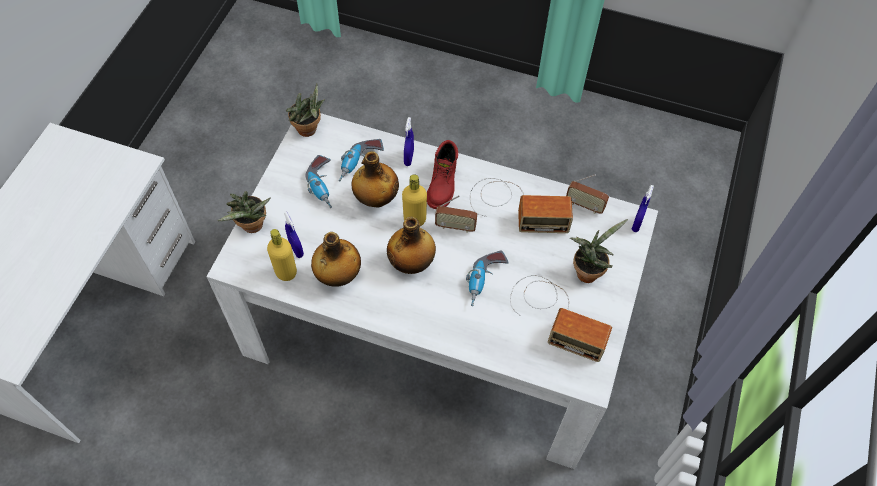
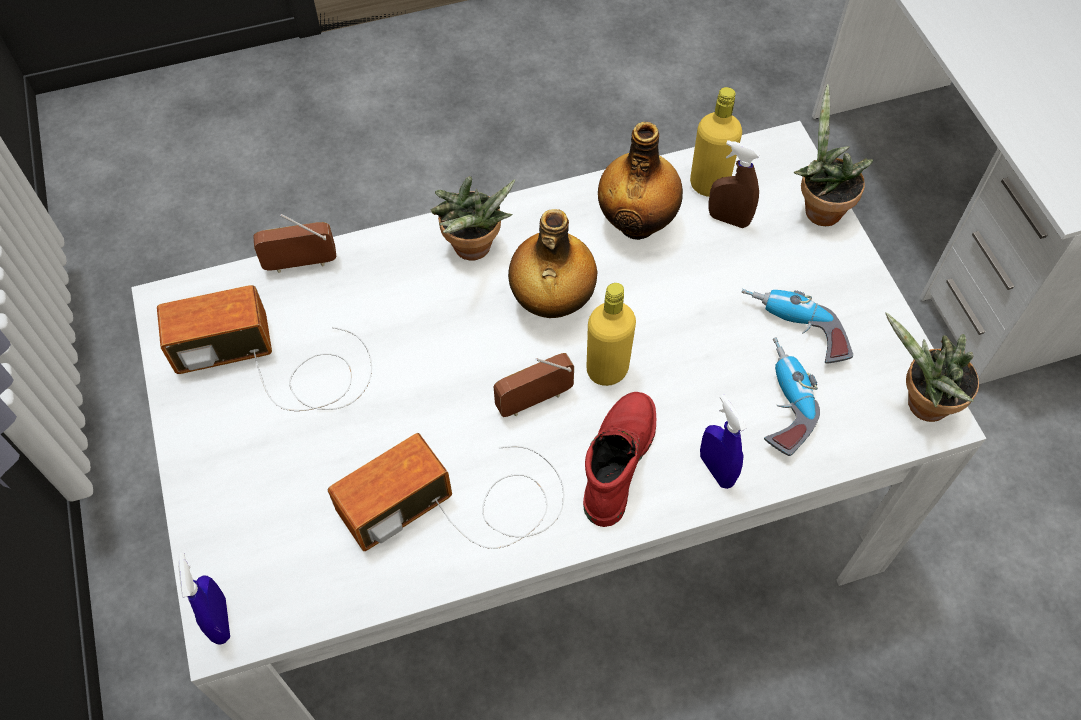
camera: 145 degrees right, 0 degrees up
(296, 249) = (728, 219): blue spray bottle -> brown spray bottle
(376, 199) = (697, 363): bottle -> none
(443, 184) = (616, 460): red boot -> red boot turned 45 degrees clockwise
(485, 281) = (421, 346): power drill -> none
(584, 205) = (340, 592): radio -> radio (301, 264)
(588, 271) = (265, 468): potted plant -> potted plant (473, 251)

